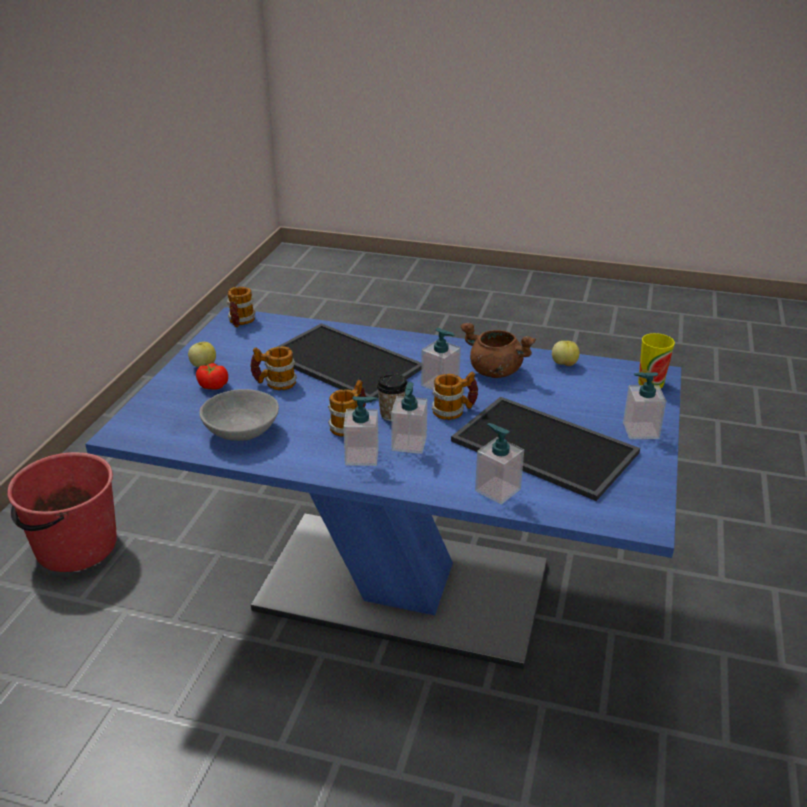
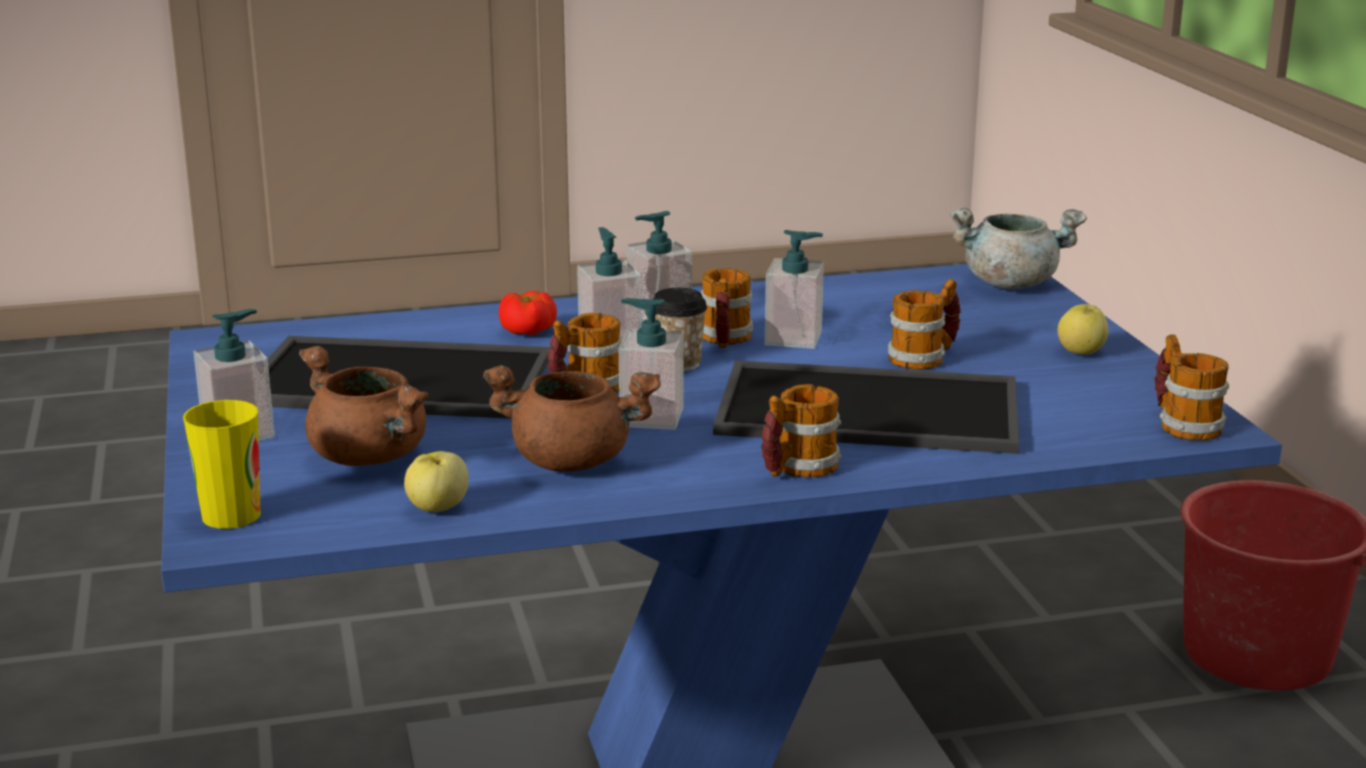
camera: 150 degrees right, 10 degrees down
(138, 423) = (1011, 283): none -> grey cooking pot
(213, 385) = (1009, 335): tomato -> tomato (528, 331)
(242, 431) = (861, 304): grey bowl -> none
(410, 343) = (797, 469): none -> mug
(497, 490) = (436, 327): soap dispenser -> soap dispenser (793, 338)
(580, 397) = (372, 457): none -> brown cooking pot

